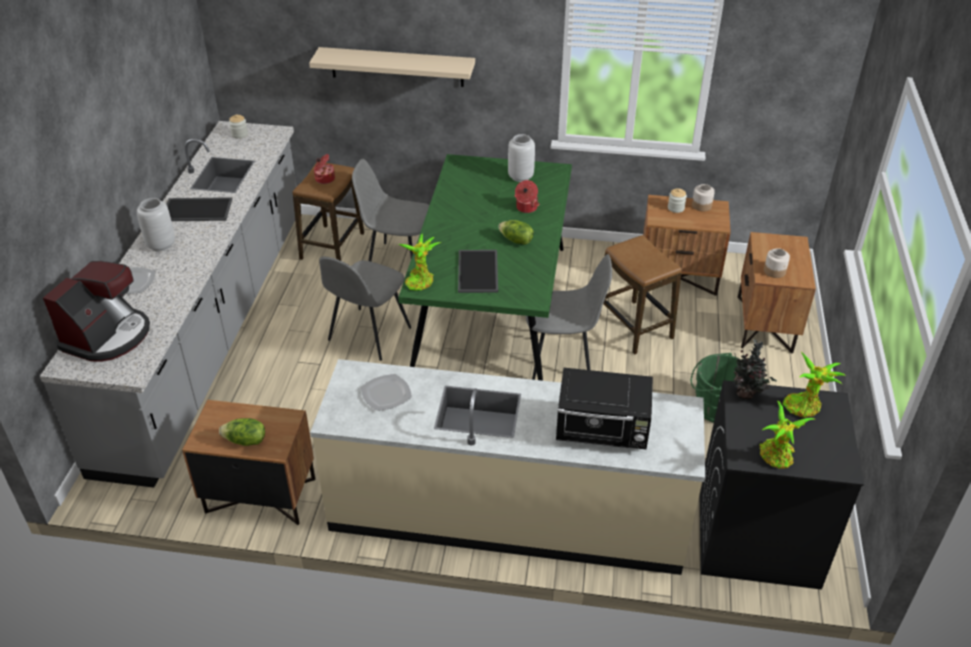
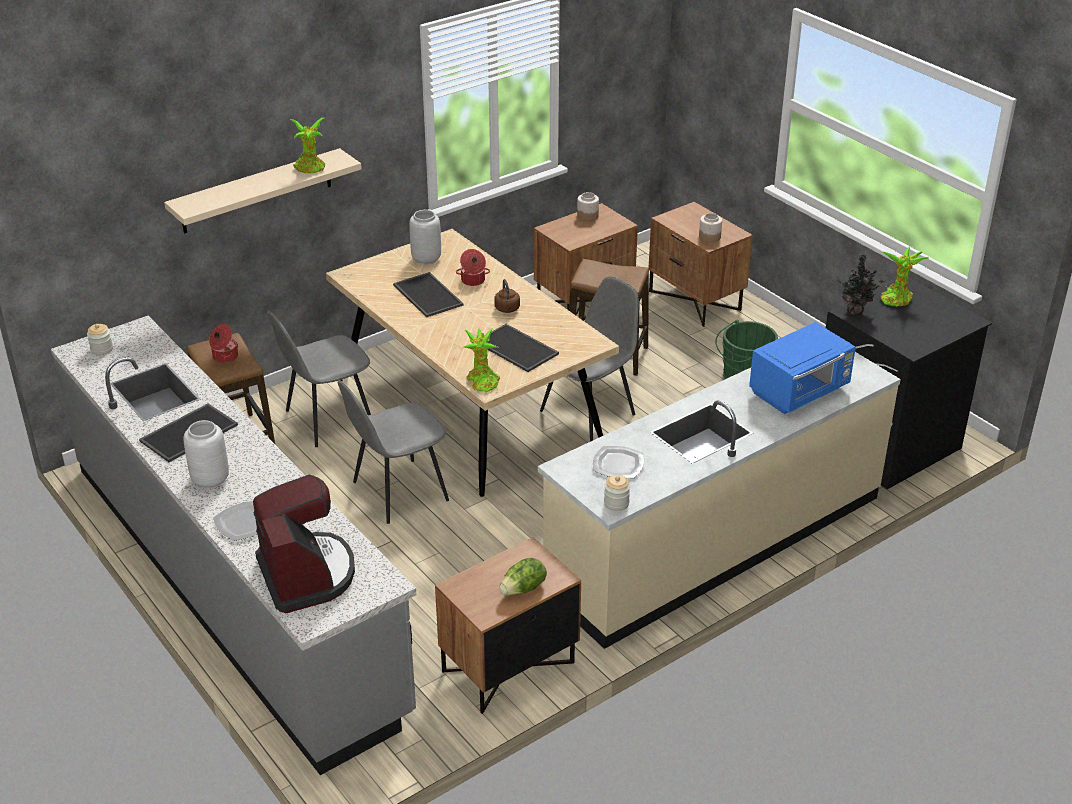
camera: 45 degrees left, 5 degrees down
(368, 335) = (398, 492): grey chair -> grey chair turned 75 degrees clockwise
(481, 201) = (426, 295): none -> tray
(491, 305) = (468, 405): green dining table -> beige dining table
(516, 240) = (507, 309): lettuce -> brown kettle
(603, 431) = (800, 392): black microwave -> blue microwave
(676, 208) = (571, 227): jar -> jar (616, 503)
(776, 457) = (928, 337): potted plant -> potted plant (311, 168)

